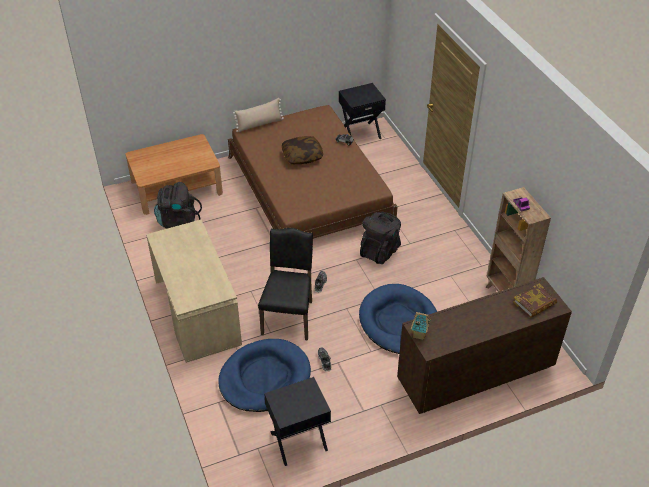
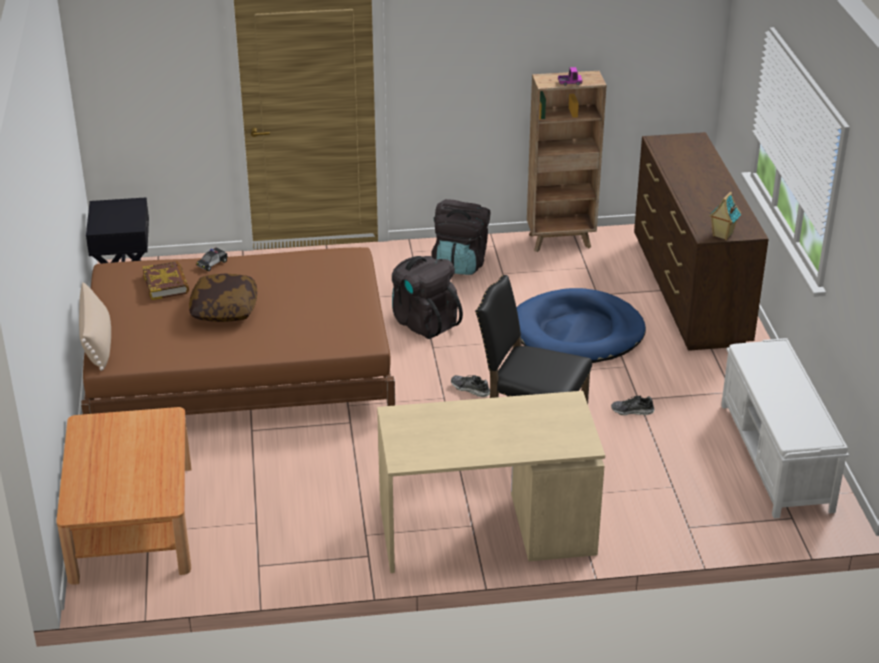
camera: 75 degrees left, 10 degrees down
(178, 221) = (236, 529): black backpack -> black backpack (460, 263)
(264, 378) = (651, 473): blue dog bed -> none
(299, 441) = (776, 457): black nightstand -> white bench
(534, 303) = (686, 150): book -> book (166, 284)

